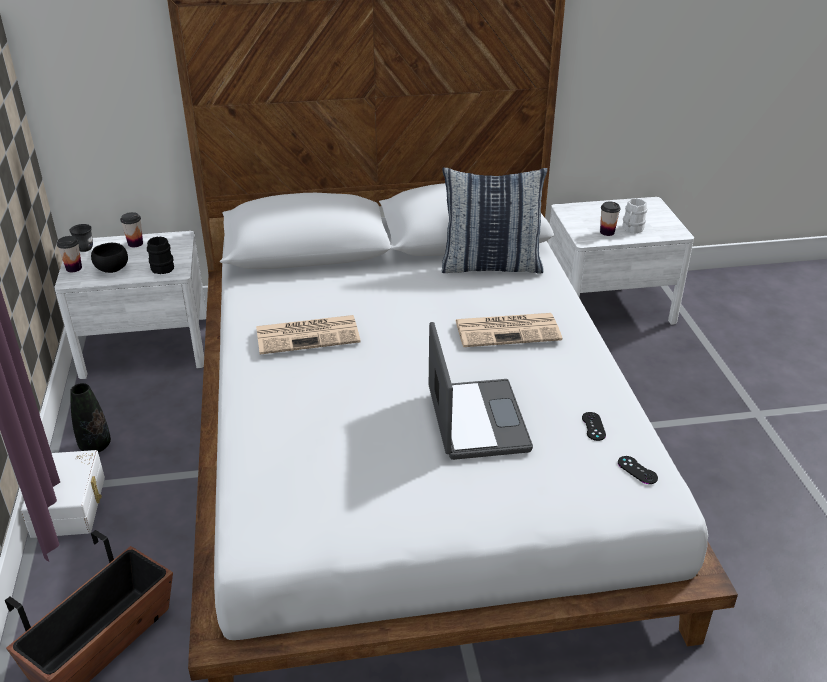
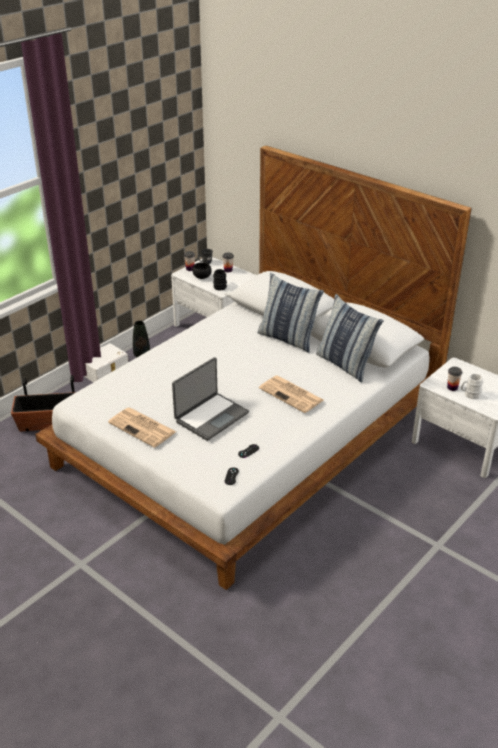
camera: 50 degrees right, 0 degrees up
(309, 335) = (213, 345): newspaper -> newspaper (143, 428)
(378, 275) = (288, 338): none -> pillow

